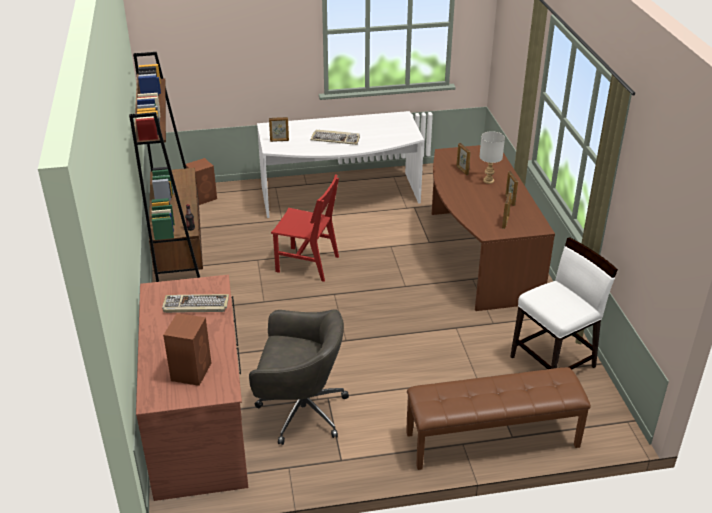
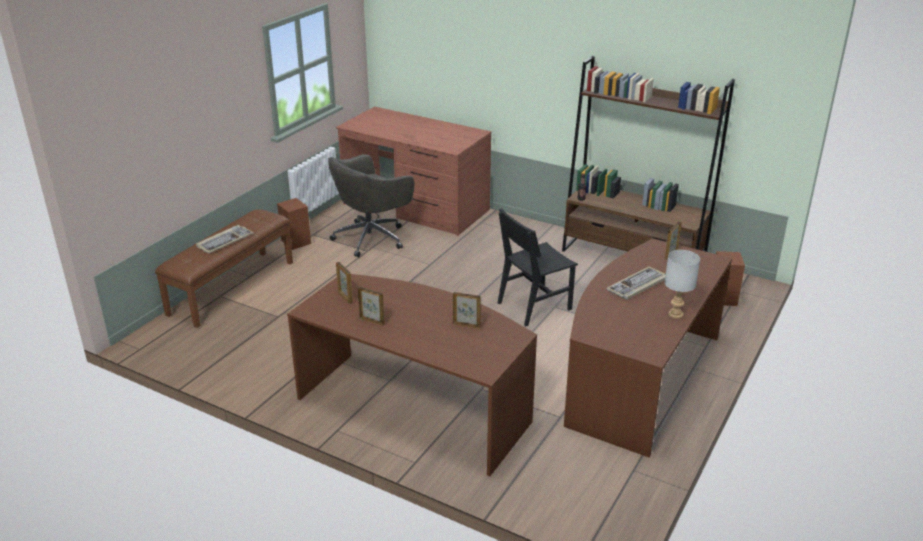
camera: 130 degrees right, 5 degrees down
(191, 371) = (381, 123): brown speaker -> brown speaker (296, 242)
(195, 305) = (439, 138): keyboard -> keyboard (225, 241)
(307, 264) = (534, 306): red chair -> black chair
(340, 197) = (639, 377): white desk -> brown desk
(488, 180) = (423, 330): grey table lamp -> grey table lamp (676, 315)
(554, 362) = (237, 356): white chair -> none

